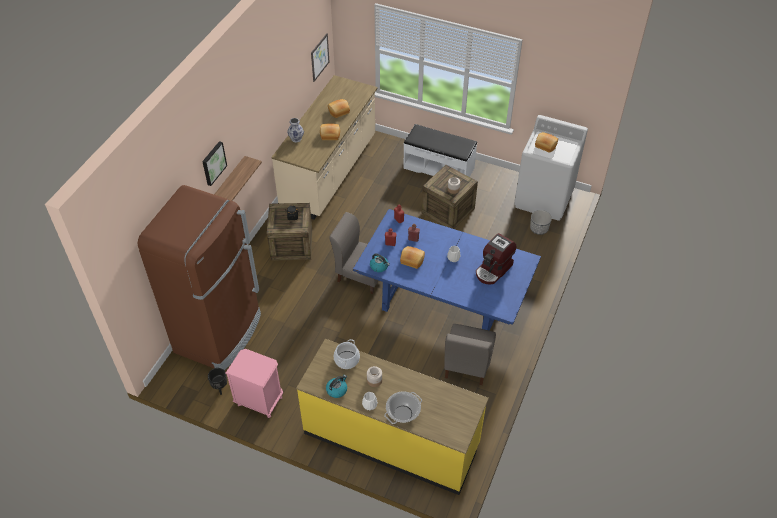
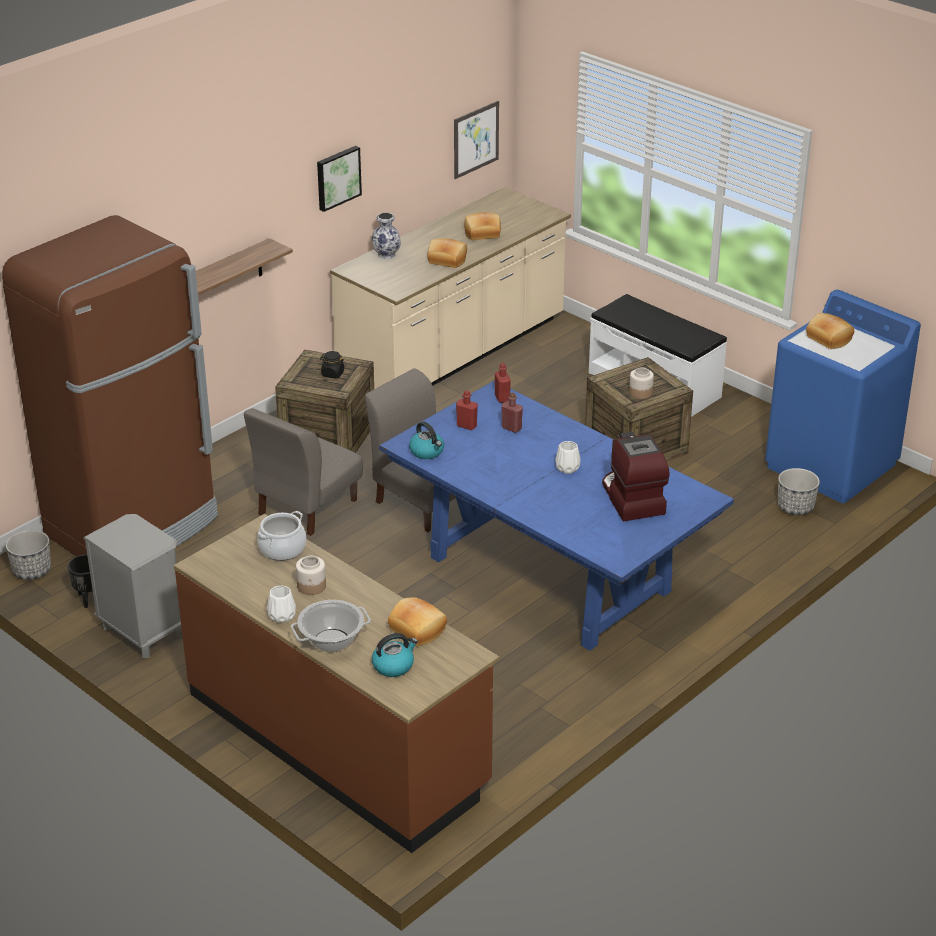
camera: 20 degrees right, 15 degrees down
(179, 378) = (32, 570): none -> planter
(213, 163) = (194, 214): picture -> picture (337, 177)
(259, 401) = (142, 631): pink nightstand -> grey nightstand
(337, 390) = (239, 583): kettle -> kettle (393, 665)
(391, 438) = (338, 740): yellow counter -> brown counter
(412, 260) = (491, 455): bread -> bread (418, 629)
(467, 364) = (540, 670): grey chair -> grey chair (306, 507)
(493, 270) = (631, 499): coffee machine -> coffee machine turned 105 degrees clockwise
(544, 198) = (832, 466): white washing machine -> blue washing machine

